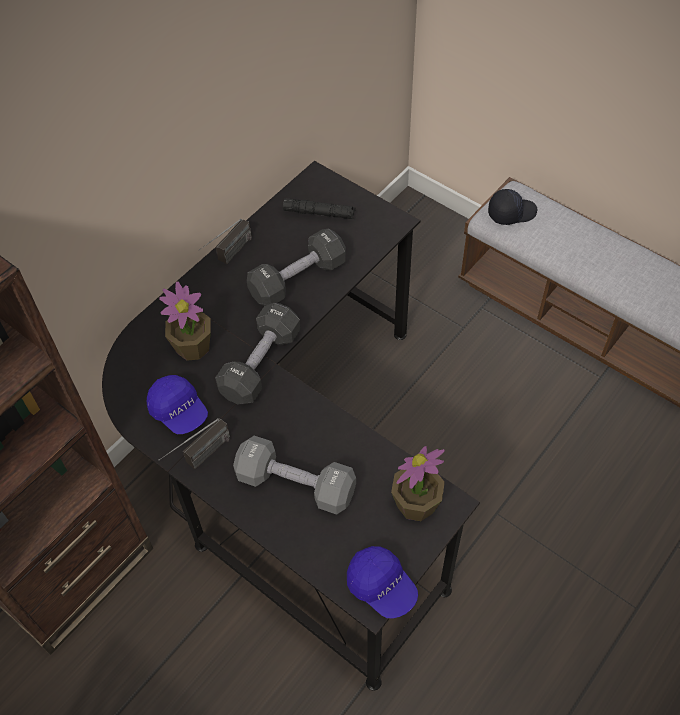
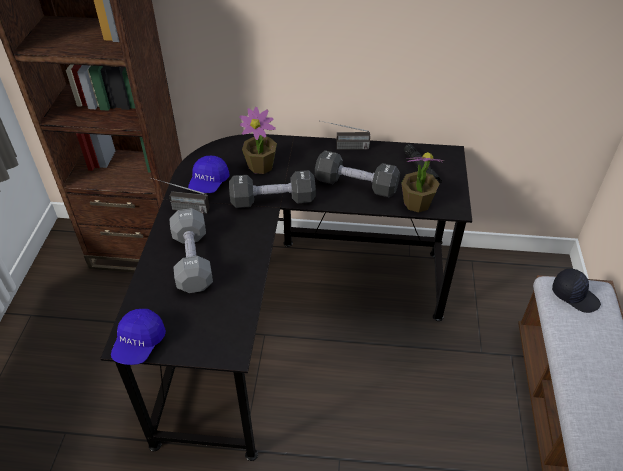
camera: 55 degrees right, 10 degrees down
(416, 504) = (219, 332): potted plant -> potted plant (417, 203)

